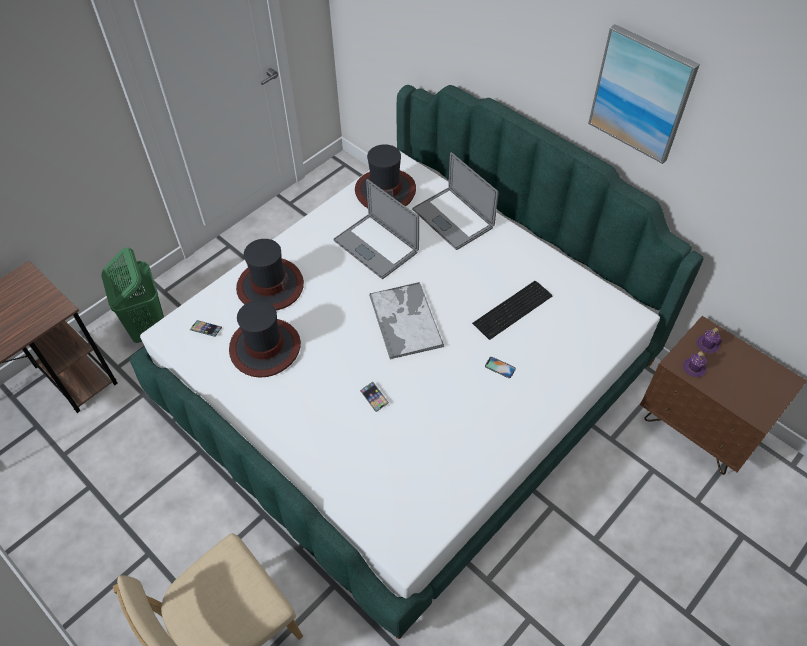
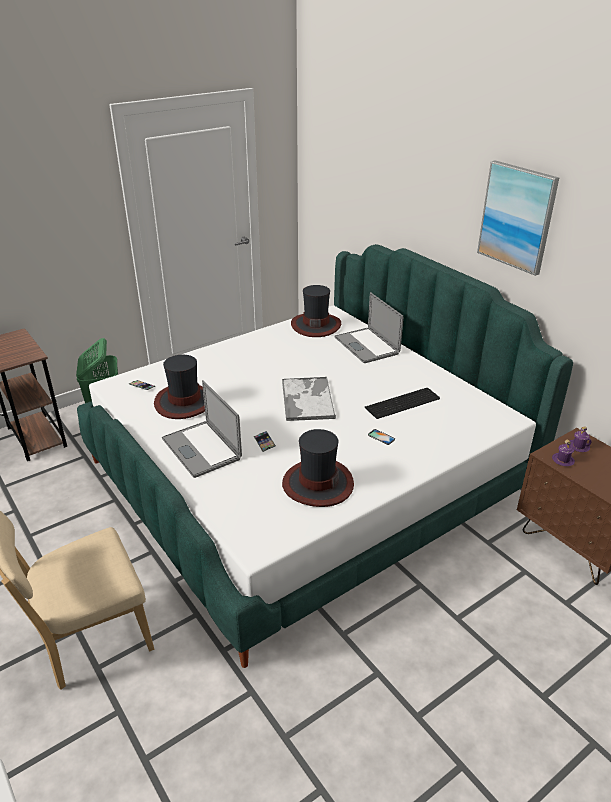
camera: 10 degrees right, 20 degrees down
(269, 286) = (203, 367): hat -> hat (317, 484)
(376, 246) = (297, 354): laptop -> laptop (201, 448)

